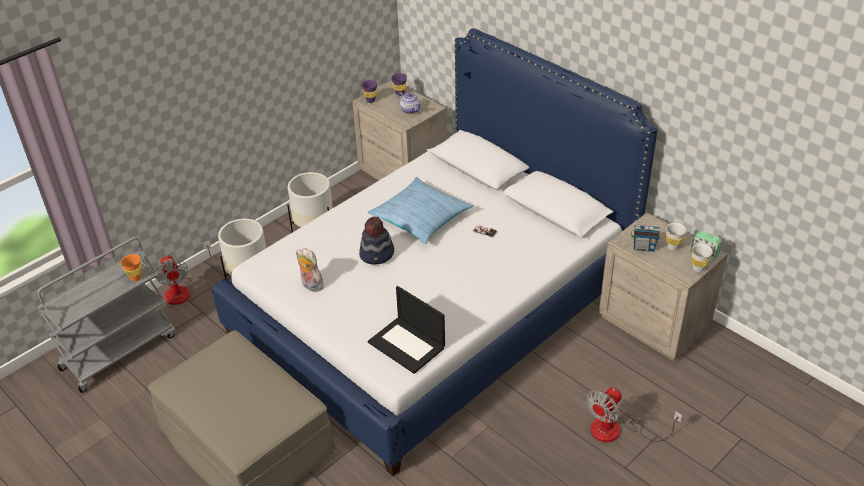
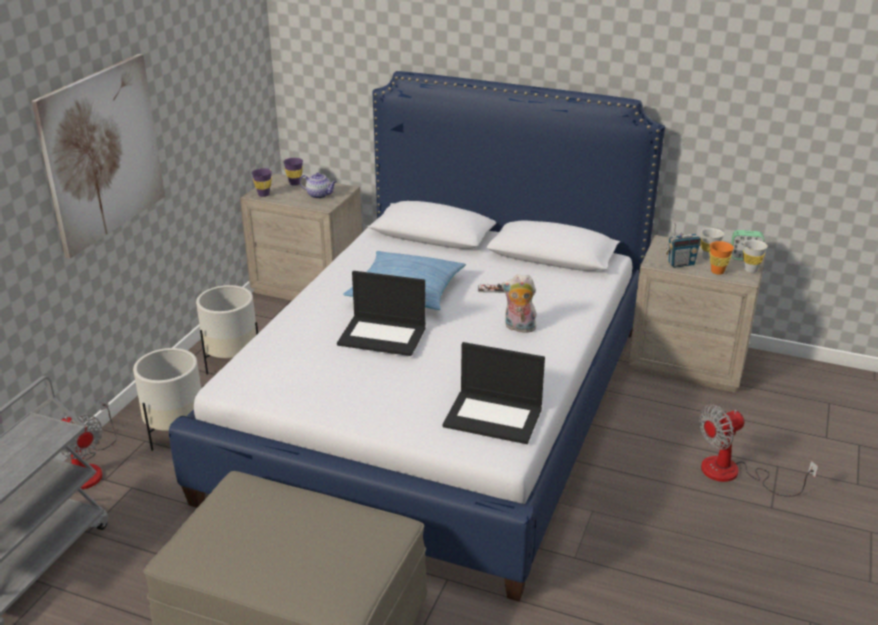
camera: 25 degrees left, 10 degrees down
(135, 278) = (54, 438): orange cup -> orange cup (717, 271)
(216, 77) = (103, 153): none -> picture
(310, 285) = (320, 386): plush toy -> plush toy (518, 328)
(377, 254) = (383, 335): hat -> laptop
(617, 431) = (734, 474): fan -> fan turned 45 degrees clockwise

